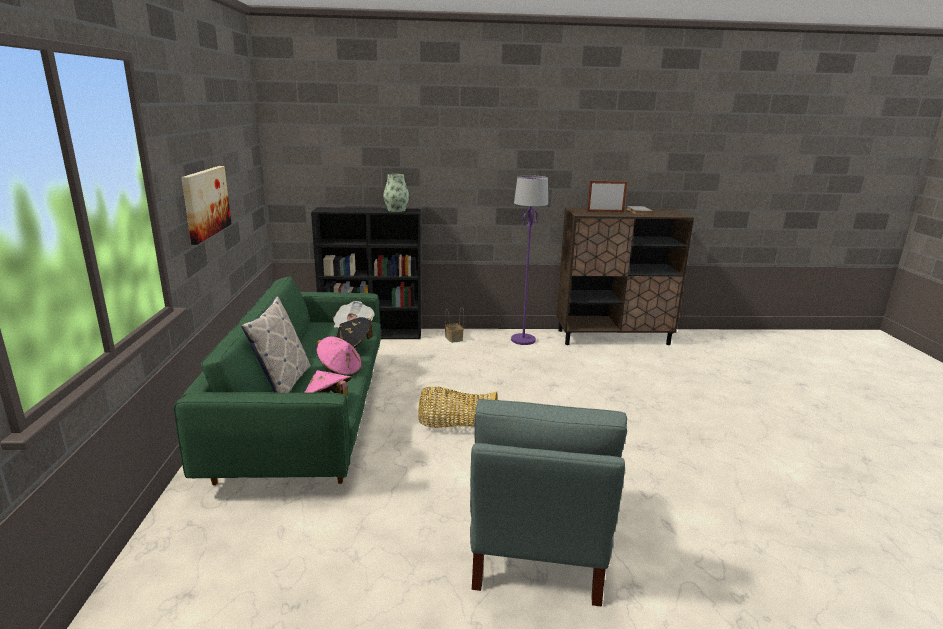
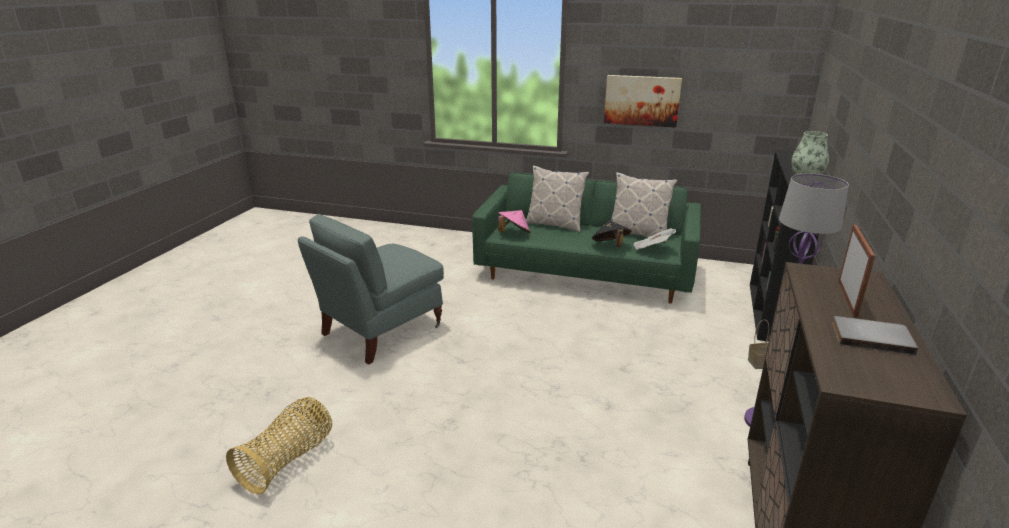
camera: 110 degrees right, 5 degrees up
(307, 339) = (638, 234): none -> pillow
(340, 370) = (567, 239): pink hat -> none
(456, 426) = (541, 328): basket -> basket (288, 460)
(537, 546) = (381, 330): grey armchair -> grey armchair turned 75 degrees counterclockwise

